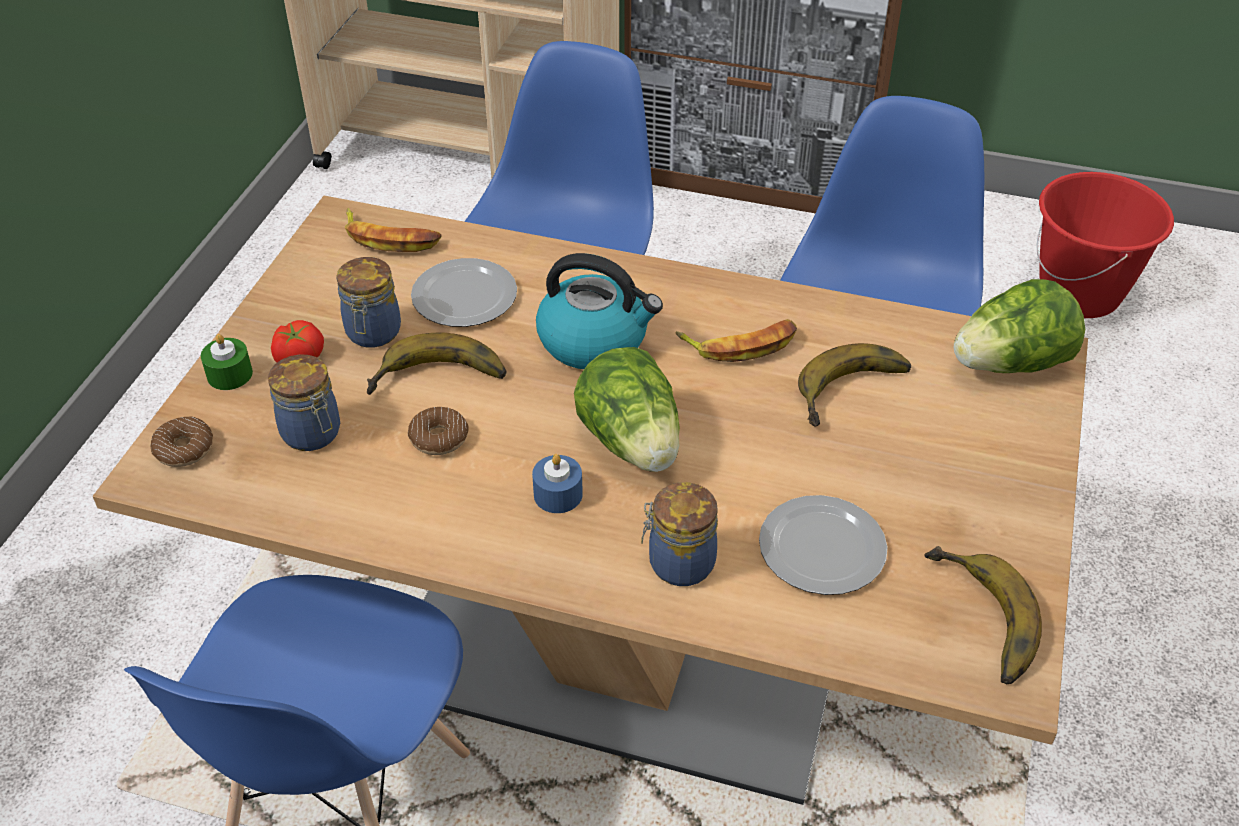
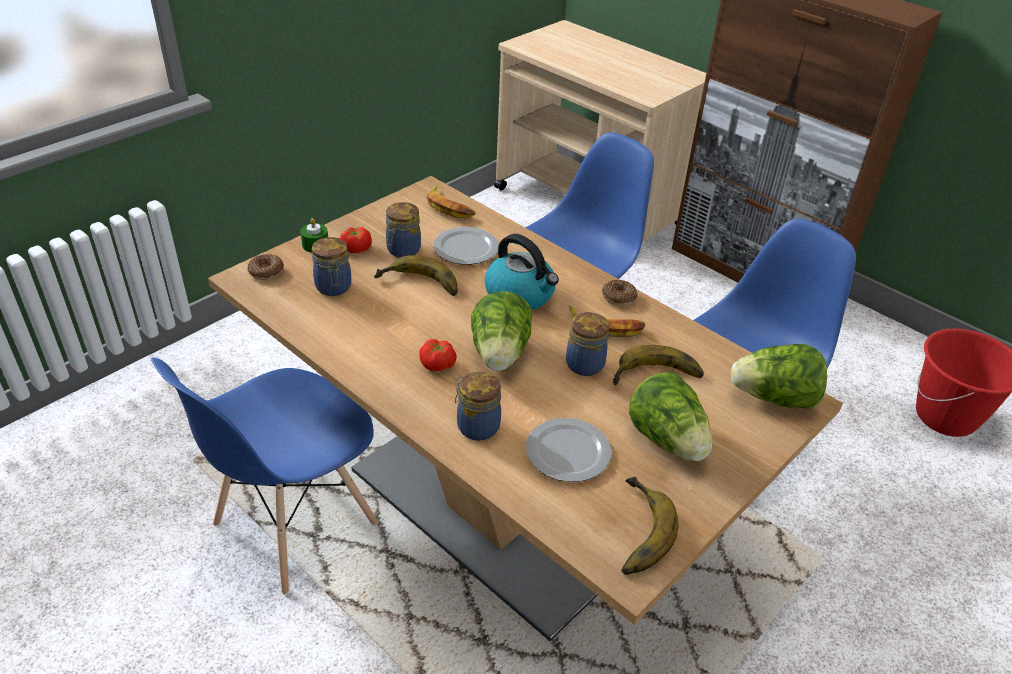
camera: 25 degrees right, 5 degrees down
(439, 438) = (396, 313): donut -> donut (618, 297)
(558, 494) = (437, 365): blue candle -> tomato
(751, 410) = (584, 363): none -> jar
(929, 476) = (667, 440): none -> lettuce

